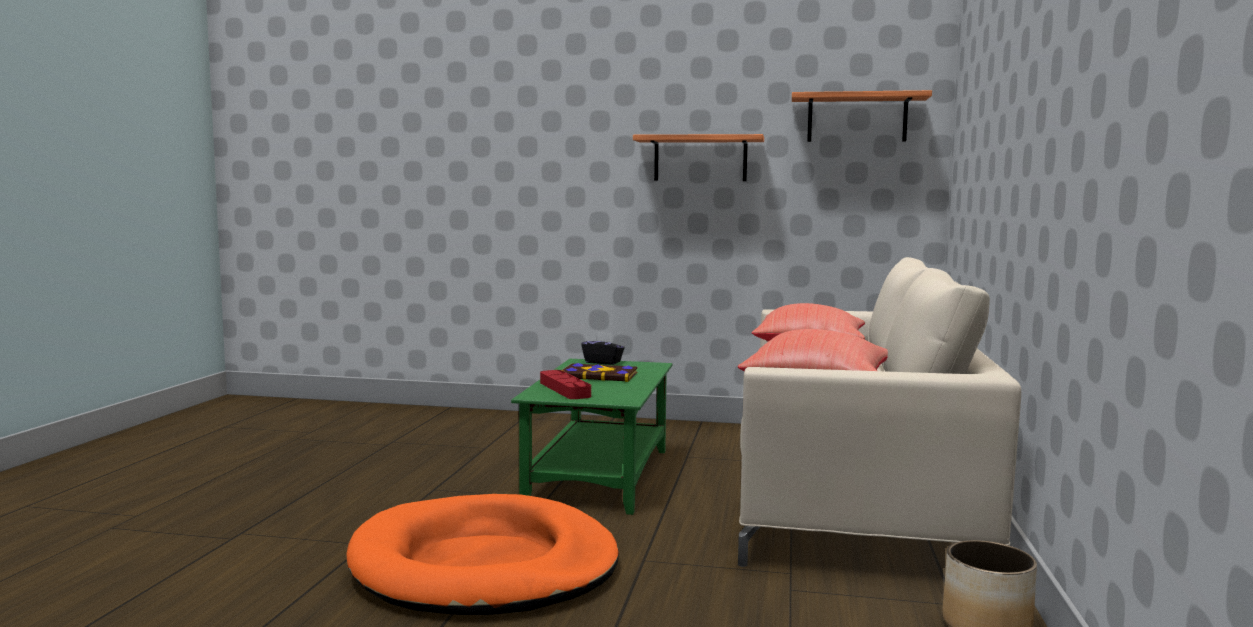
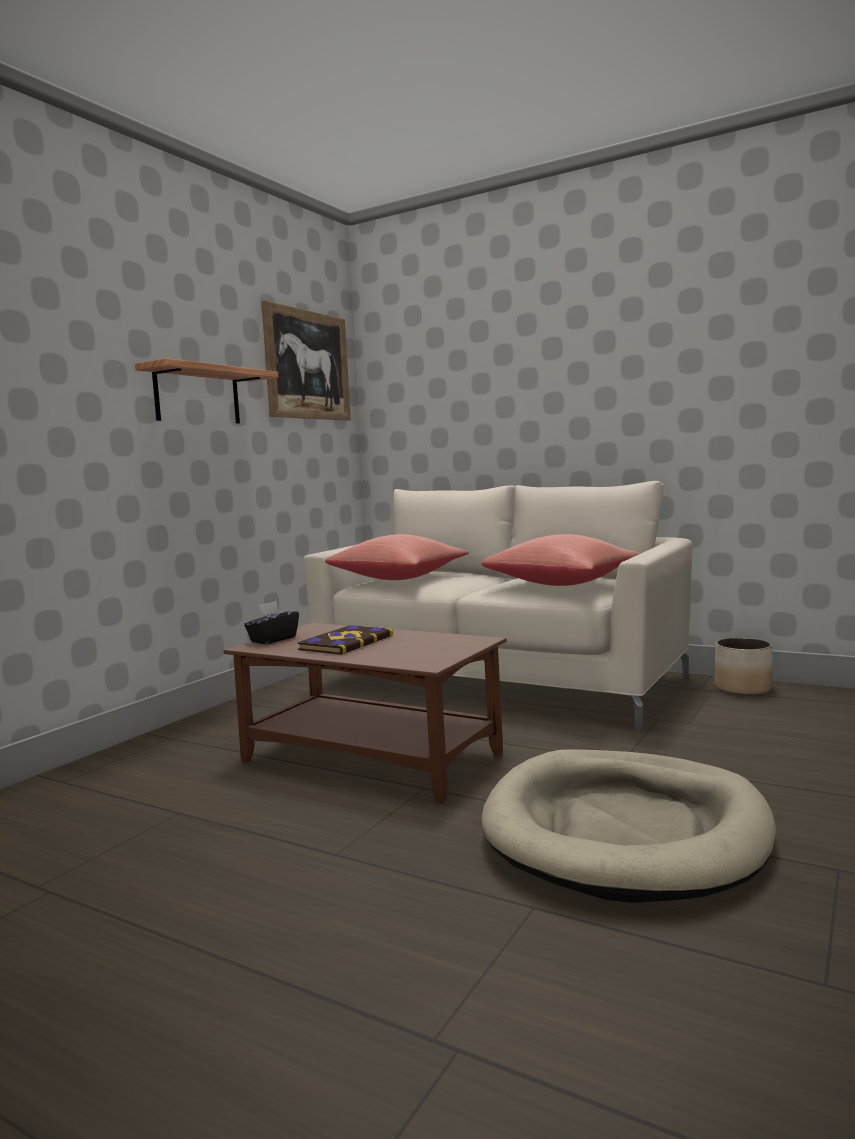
camera: 70 degrees left, 0 degrees up
(484, 566) = (625, 831): orange dog bed -> beige dog bed
(564, 389) = (407, 654): red tray -> none
(599, 477) = (373, 758): green coffee table -> brown coffee table
(857, 118) = (307, 365): shelf -> picture

